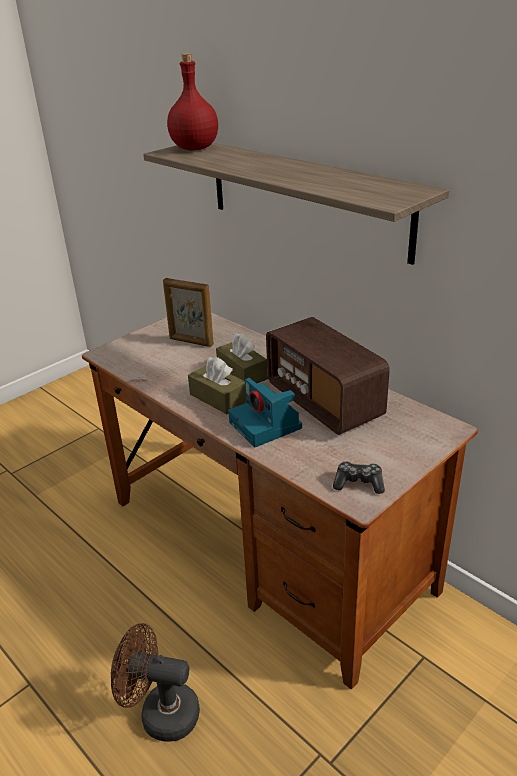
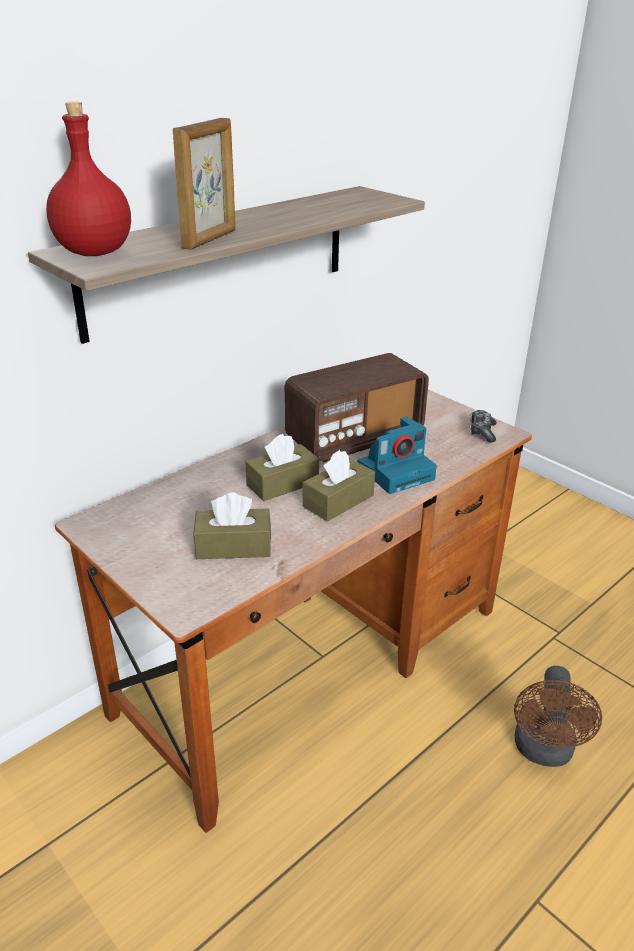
camera: 90 degrees left, 0 degrees up
(164, 361) = (233, 546): none -> brown tissue box
(191, 342) = (183, 523): picture frame -> picture frame (210, 239)

